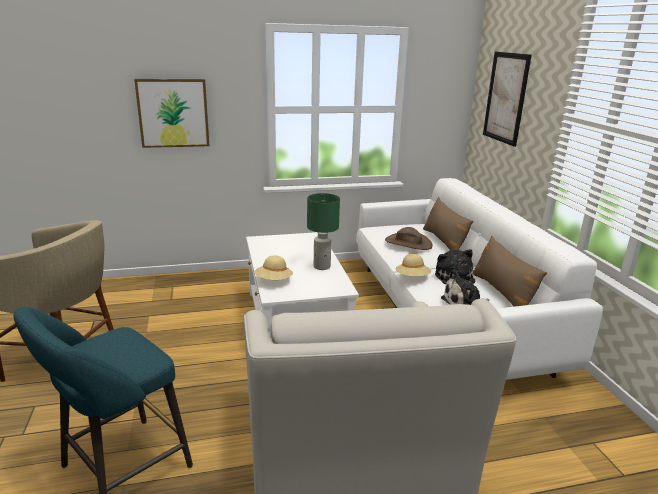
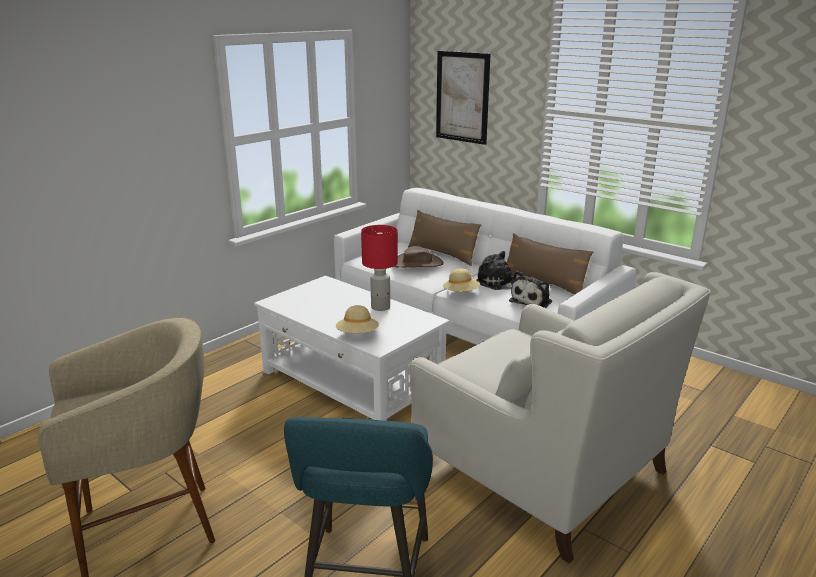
camera: 35 degrees left, 0 degrees up
(173, 113) = (116, 165): picture -> none
(322, 266) = (380, 307): green table lamp -> red table lamp

